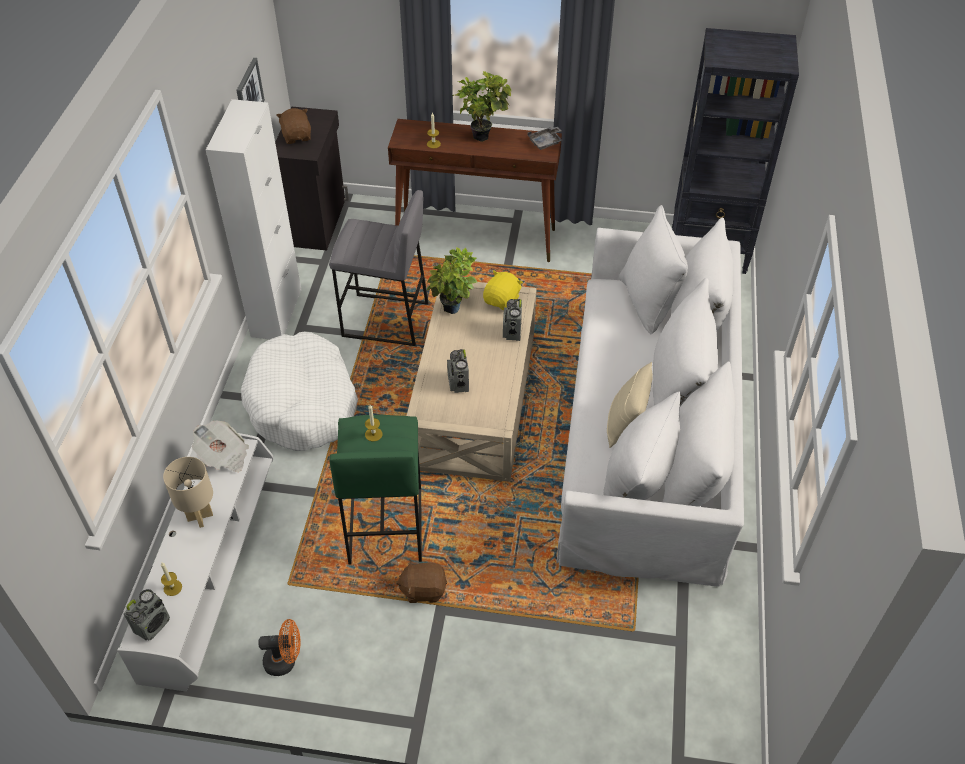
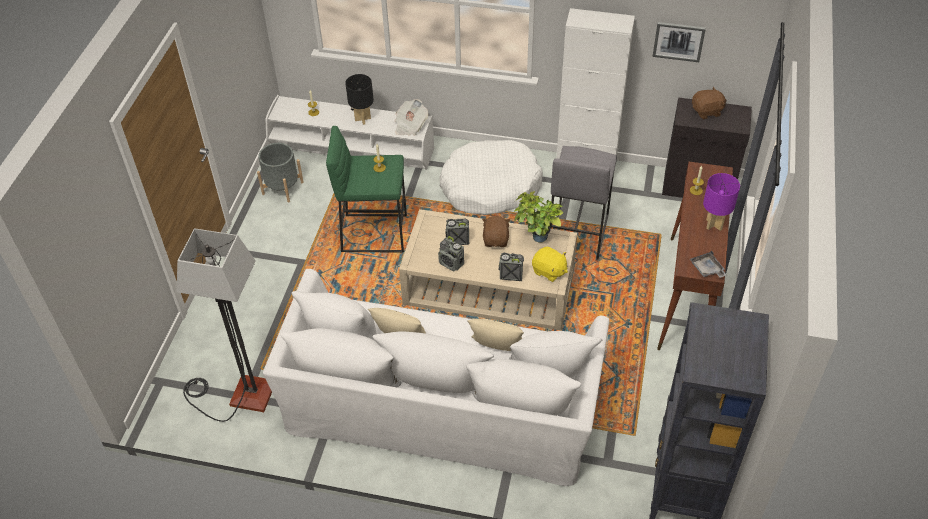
camera: 95 degrees right, 0 degrees up
(153, 625) = (290, 107): radio -> radio (451, 264)
(199, 517) = (362, 119): beige table lamp -> black table lamp
(285, 661) = (282, 188): orange fan -> grey planter
(423, 589) = (319, 253): brown plush toy -> brown plush toy (496, 240)
(483, 134) = (714, 224): potted plant -> purple table lamp
(623, 338) = (497, 349): none -> beige pillow
(680, 649) = (239, 395): none -> floor lamp

